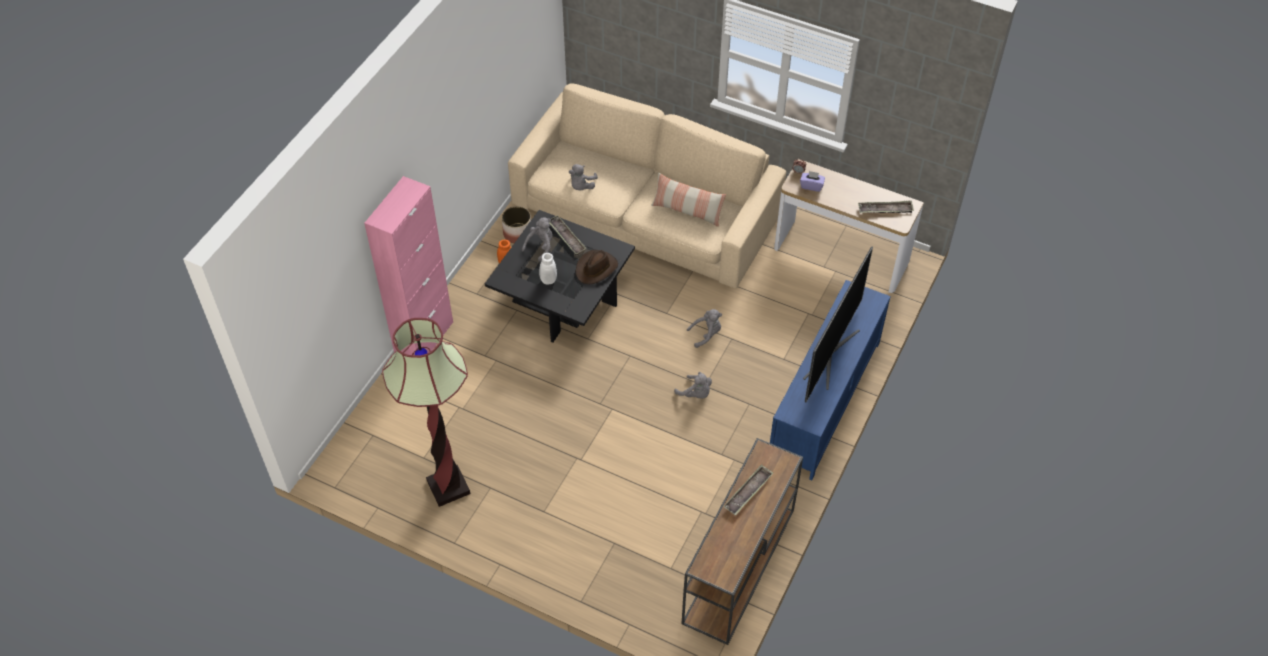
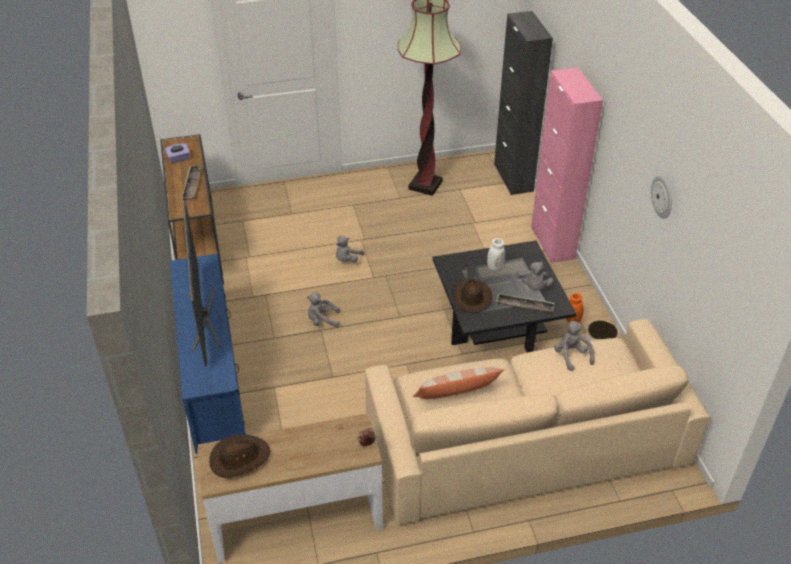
camera: 140 degrees right, 10 degrees down
(357, 435) = (513, 177): none -> black cabinet
(478, 98) = (662, 197): none -> wall clock
(706, 334) = (356, 367): grey plush toy -> grey plush toy (347, 259)
(811, 186) = (339, 436): purple tissue box -> purple tissue box (178, 158)
(885, 210) = (239, 458): tray -> brown hat

